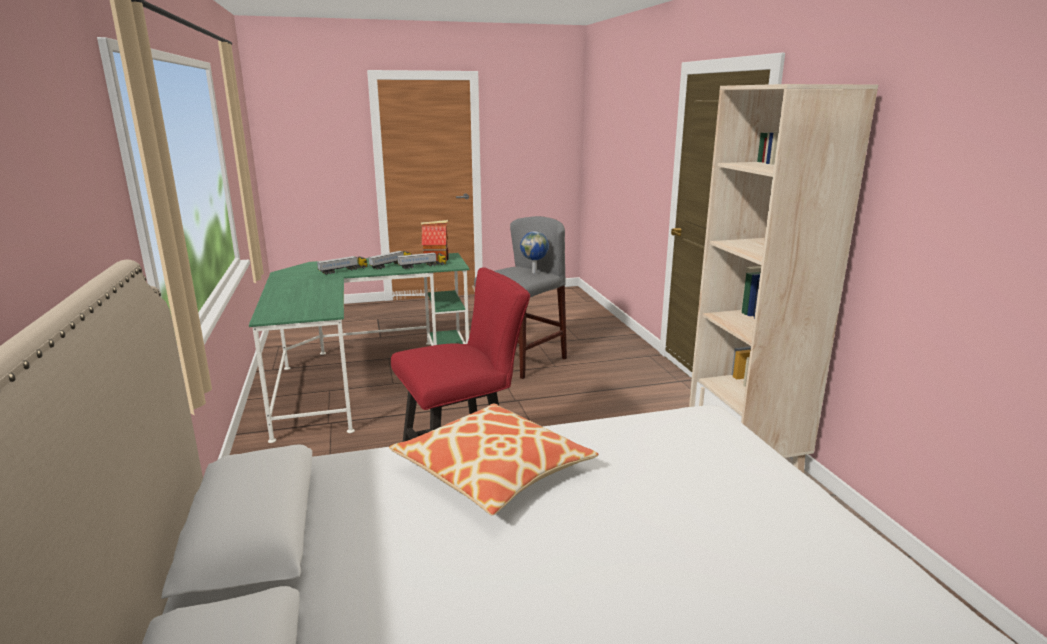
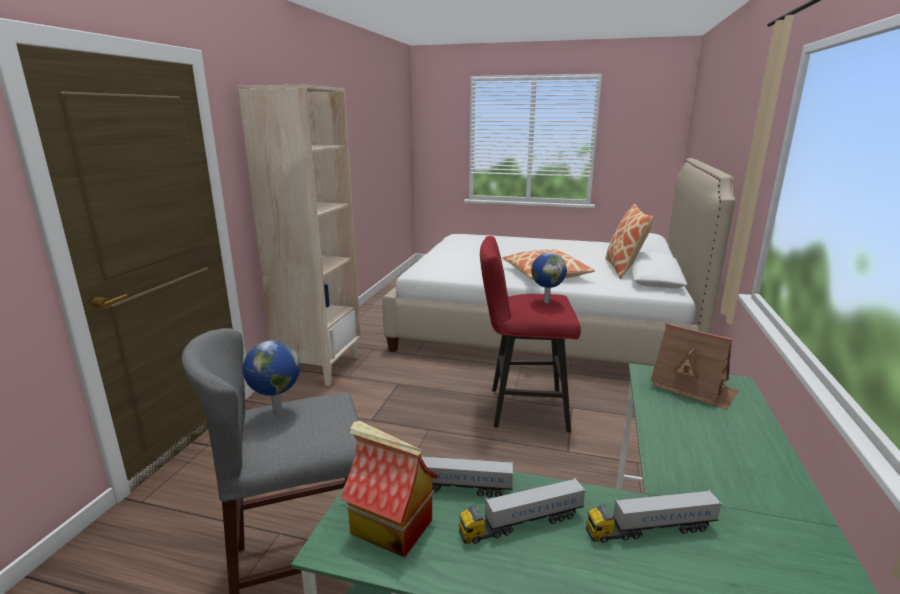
camera: 150 degrees left, 0 degrees up
(300, 310) = (693, 388): none -> toy house
(319, 557) = (624, 269): none -> pillow
(436, 353) = (546, 302): none -> globe

